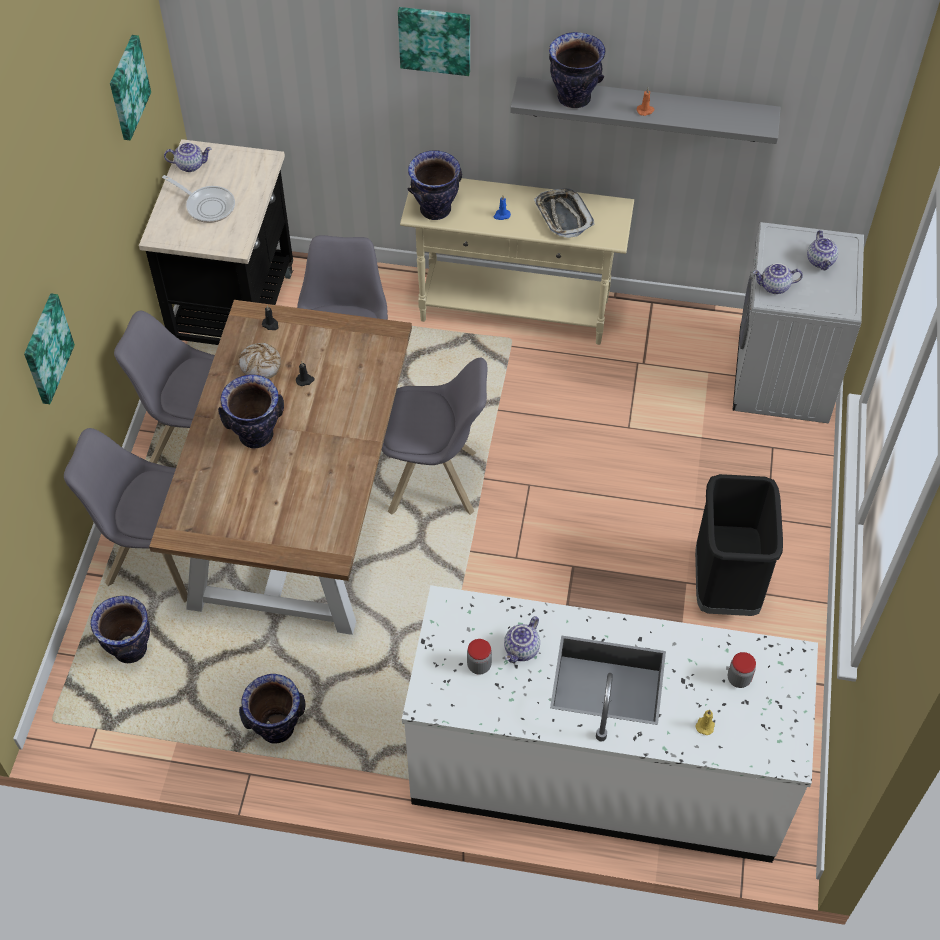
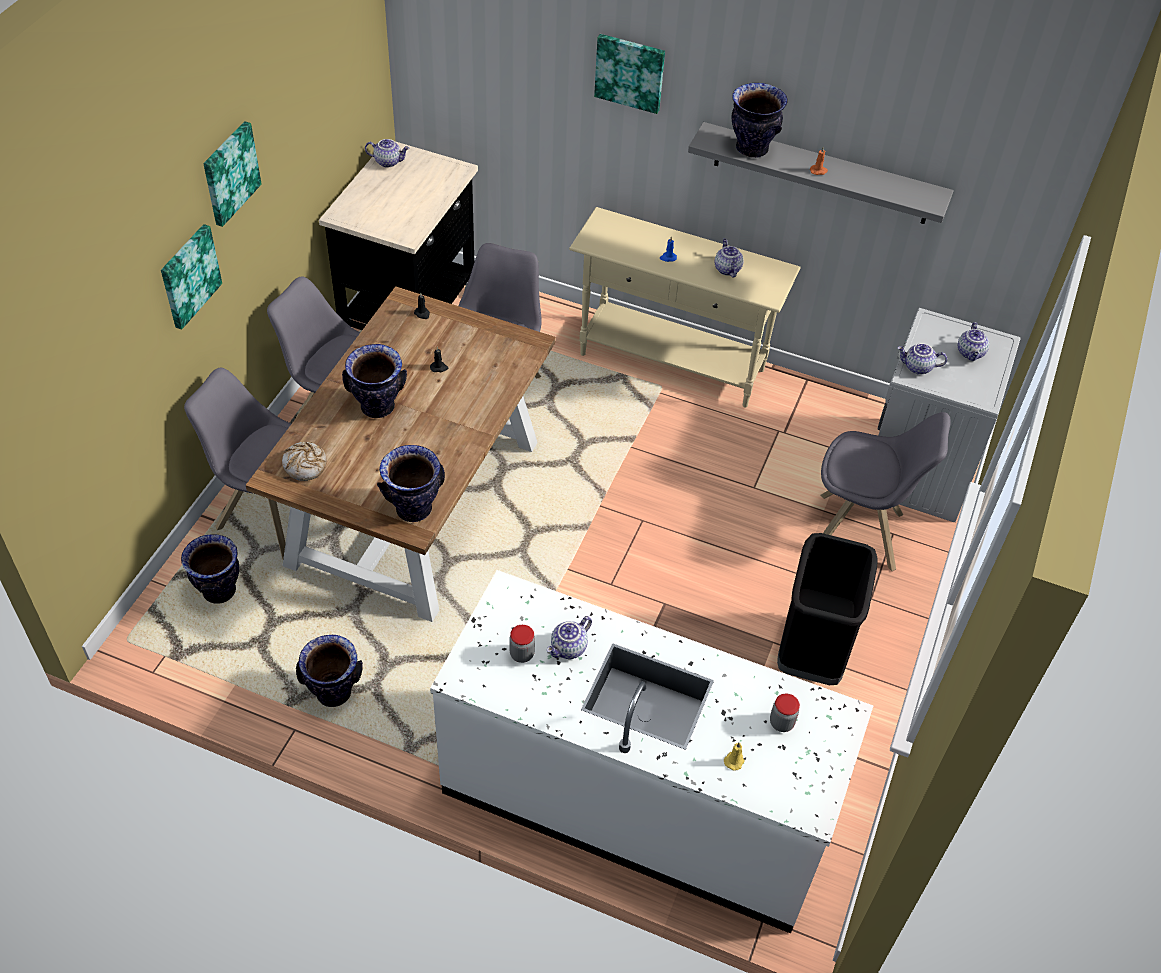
camera: 10 degrees right, 5 degrees down
(127, 87) = (331, 64): picture -> picture (229, 173)
(207, 206) = (392, 198): frying pan -> none
(261, 365) = (402, 347): bread -> bread (305, 465)
(433, 481) = (551, 499): grey chair -> grey chair (858, 533)
(435, 209) = (606, 241): vase -> vase (413, 509)
(563, 216) = (727, 269): tray -> teapot

